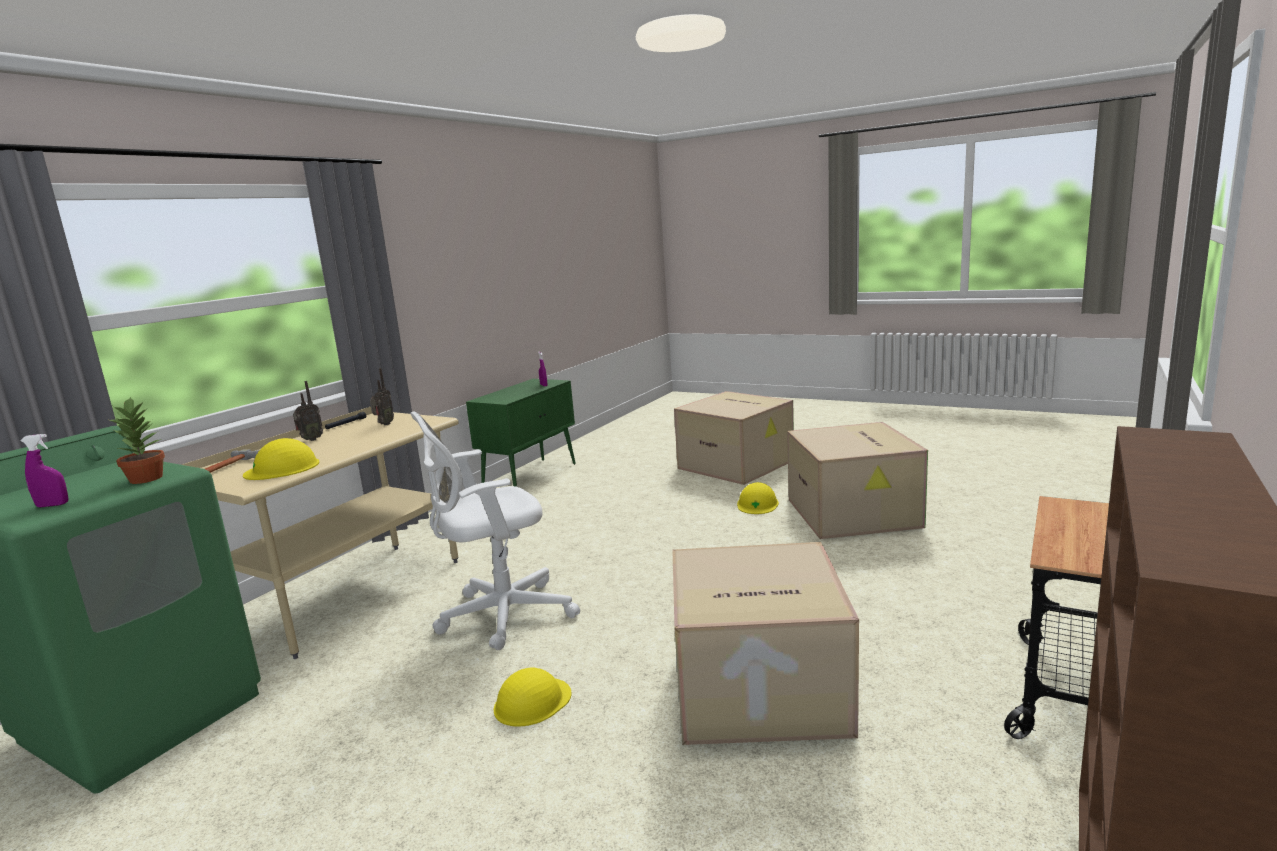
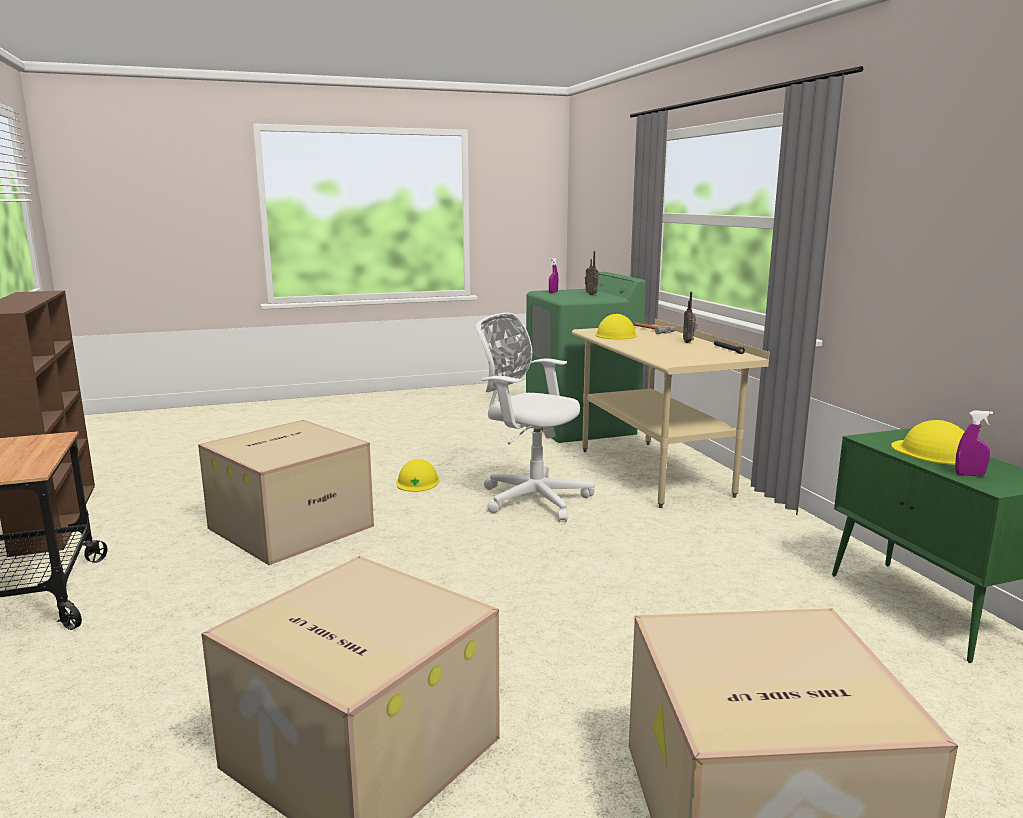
camera: 130 degrees right, 0 degrees up
(147, 478) = (564, 297): potted plant -> none
(384, 425) = (695, 354): radio -> radio (592, 294)
(500, 615) = (531, 498): white office chair -> white office chair turned 75 degrees counterclockwise
(757, 504) = (531, 703): yellow hard hat -> yellow hard hat (933, 452)

